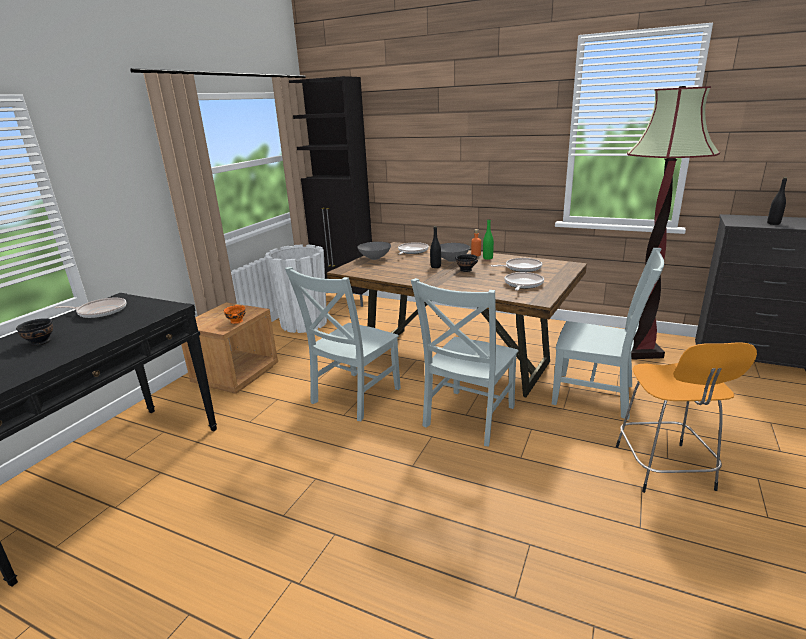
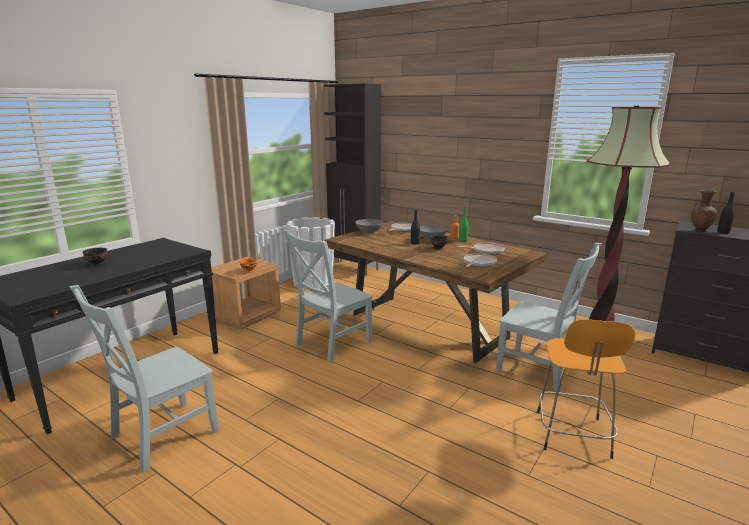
camera: 10 degrees right, 5 degrees down
(100, 311) = (144, 249): frying pan -> none
(467, 418) = (418, 372): grey chair -> grey chair (160, 436)
(750, 224) = (699, 231): none -> brown vase

